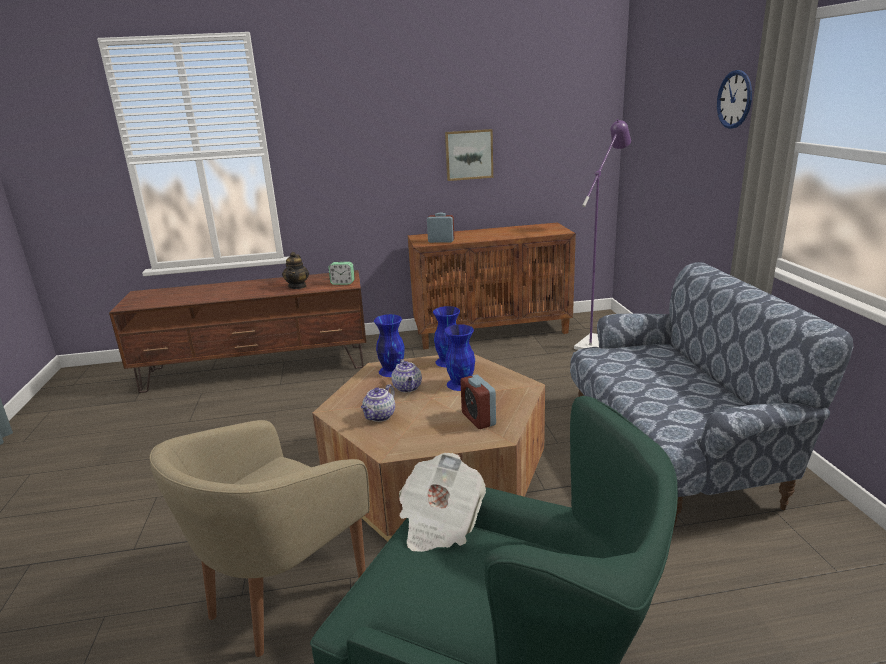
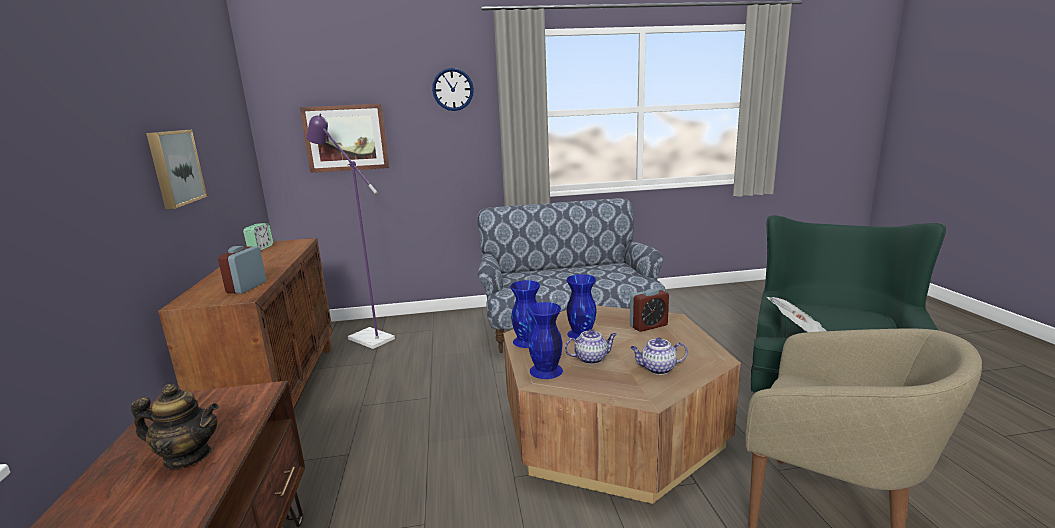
camera: 90 degrees left, 5 degrees down
(342, 283) = (235, 401): alarm clock -> alarm clock (260, 248)
(379, 416) = (657, 369): teapot -> teapot turned 150 degrees clockwise
(659, 145) = (346, 138): none -> picture

